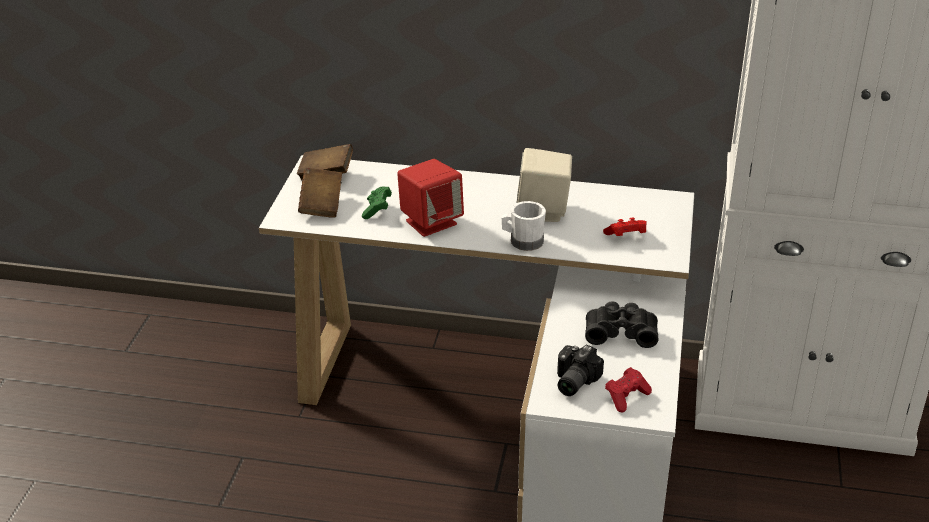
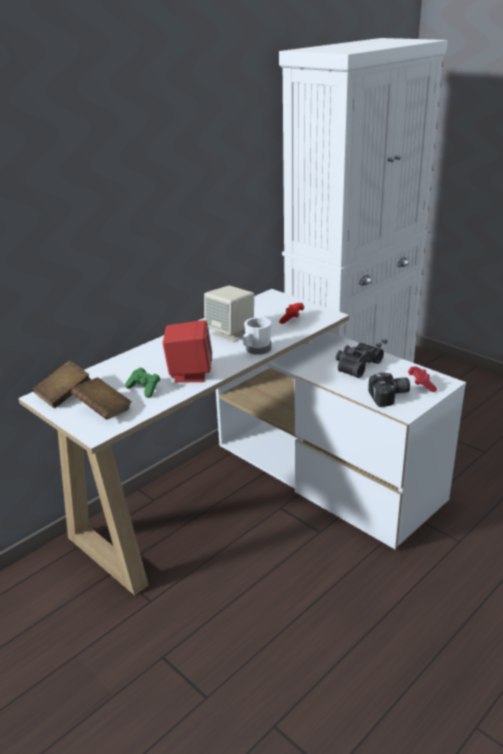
camera: 55 degrees left, 5 degrees down
(572, 381) = (390, 397): camera -> camera turned 75 degrees counterclockwise

